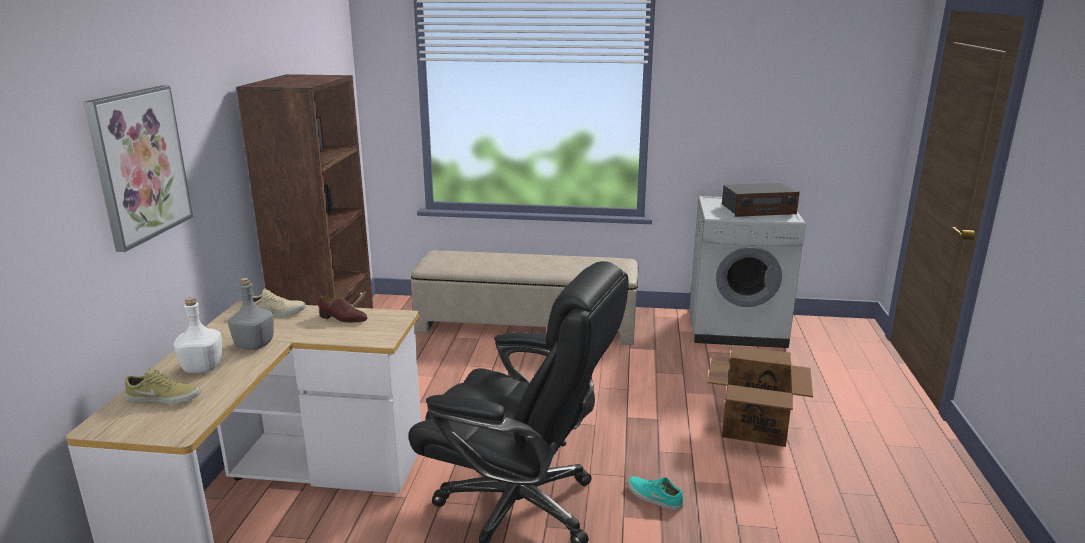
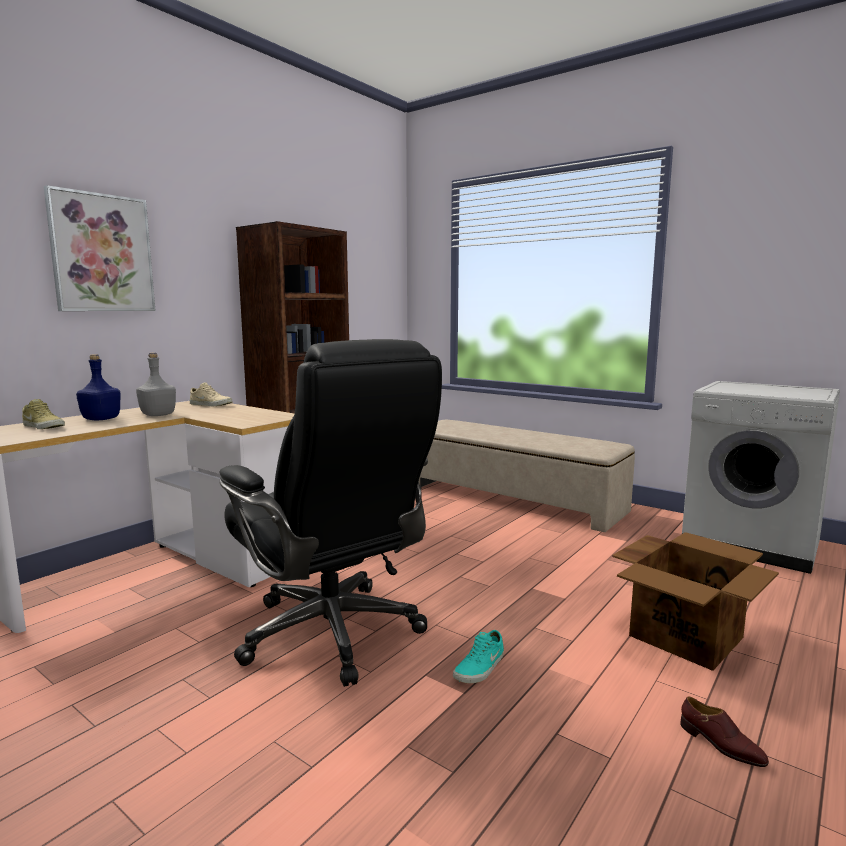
camera: 30 degrees right, 10 degrees down
(202, 368) = (100, 419): white bottle -> blue bottle
(343, 318) = (245, 412): brown shoe -> brown shoe (721, 745)
(654, 497) = (480, 668): turquoise shoe -> turquoise shoe turned 120 degrees counterclockwise
(758, 209) = (778, 390): radio -> none

